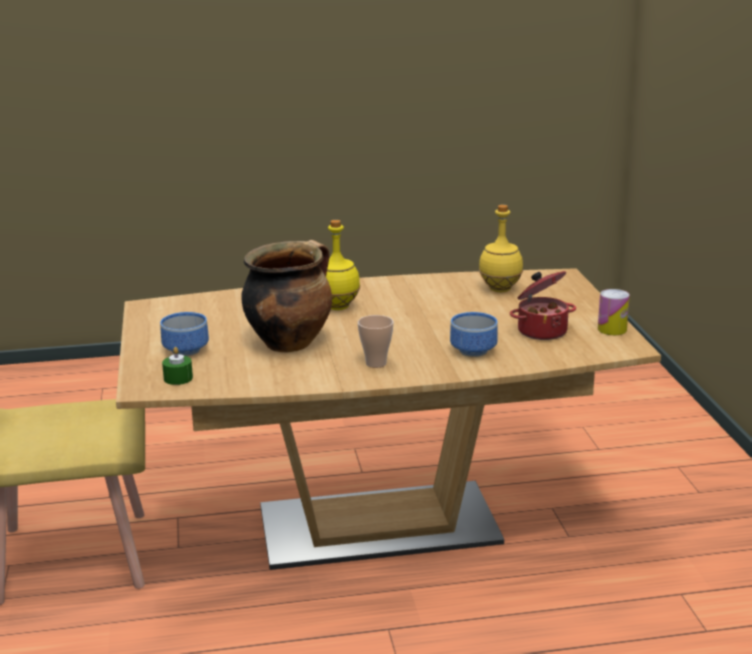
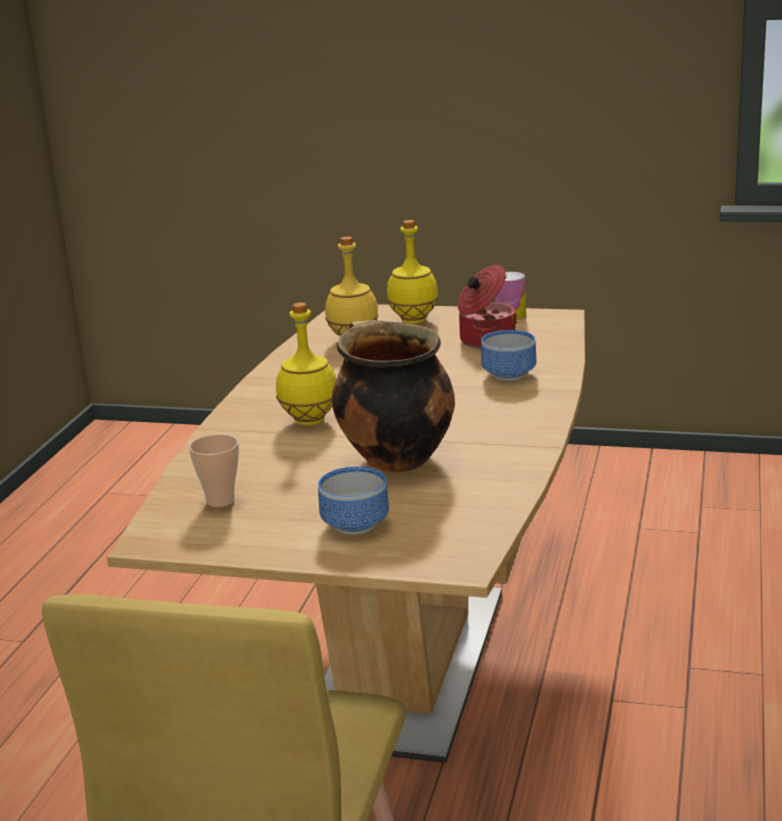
camera: 65 degrees left, 0 degrees up
(178, 378) = (446, 537): green candle -> none
(376, 363) = (501, 422): cup -> cup (220, 501)
(562, 300) = (414, 321): none -> yellow bottle

